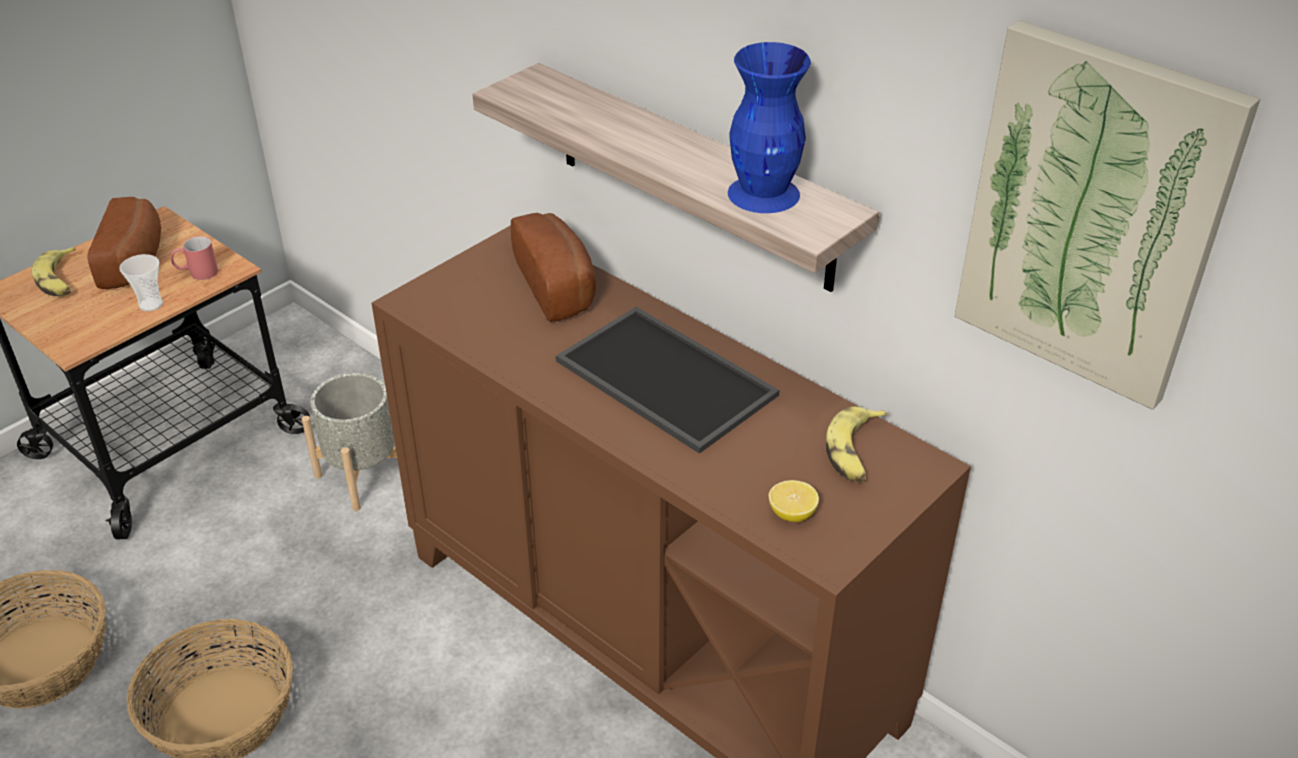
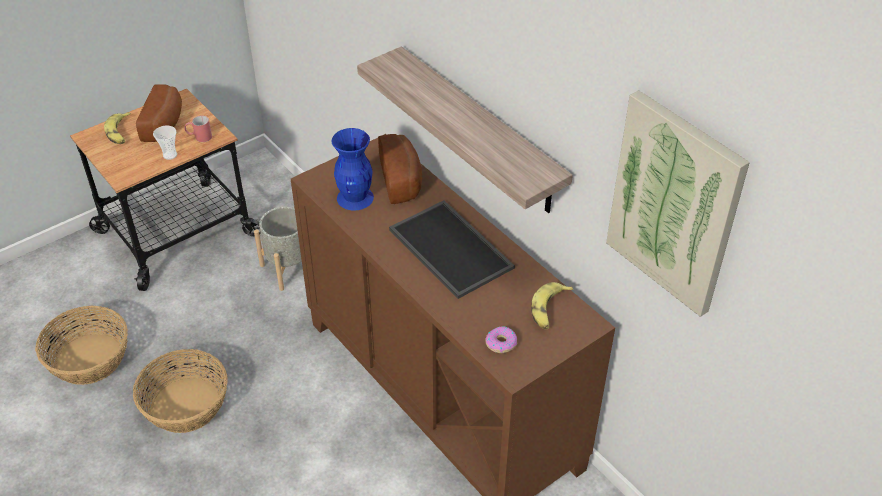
camera: 10 degrees right, 5 degrees up
(764, 194) = (508, 155): blue vase -> blue vase (355, 198)
(792, 514) = (501, 343): lemon -> donut

